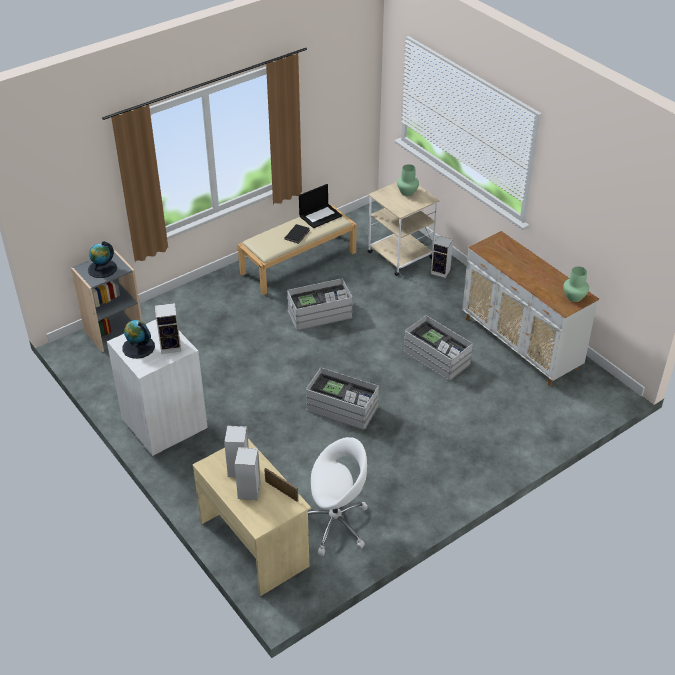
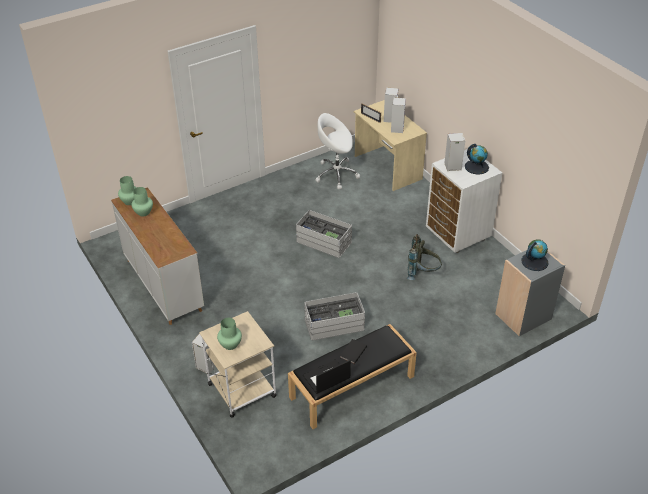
camera: 175 degrees left, 0 degrees up
(218, 373) = (423, 273): none -> grey backpack
(298, 262) = (351, 387): beige bench -> black bench
(437, 357) = (238, 277): grey storage box -> none
(550, 285) = (143, 212): none -> green vase

